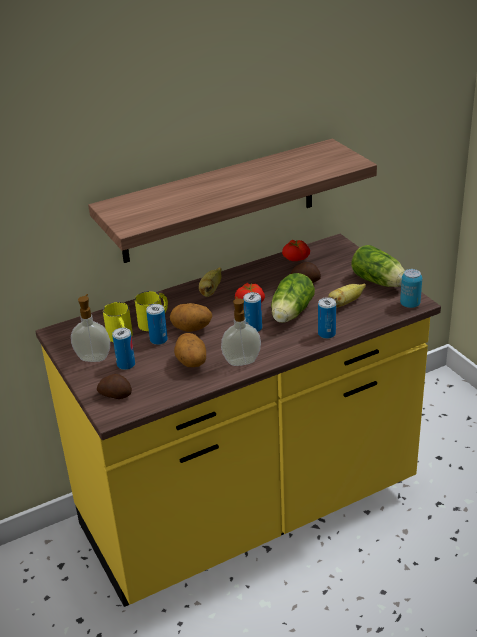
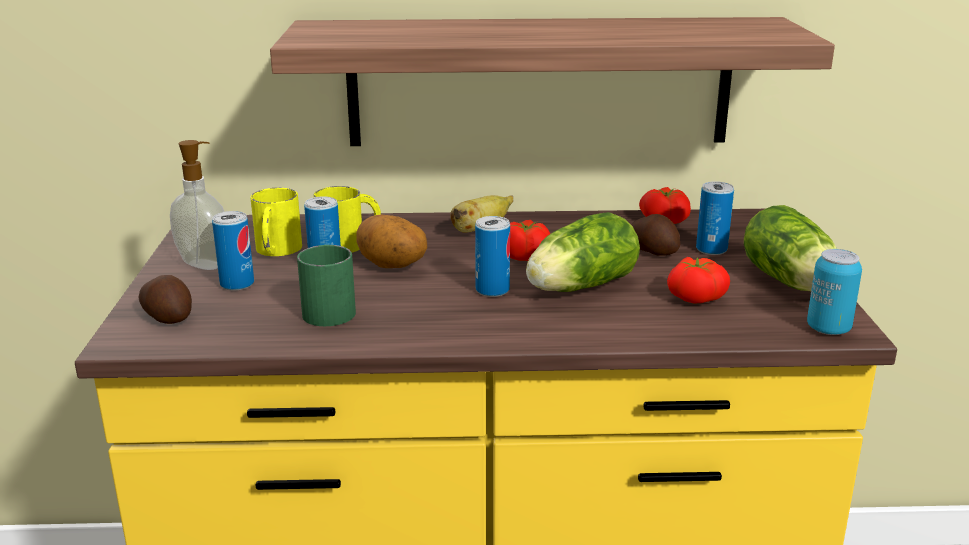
camera: 25 degrees right, 10 degrees down
(191, 363) = (334, 309): potato -> green mug
(241, 361) = (419, 328): soap dispenser -> none
(326, 334) = (615, 331): can -> can (711, 249)
(345, 303) = (695, 297): banana -> tomato

